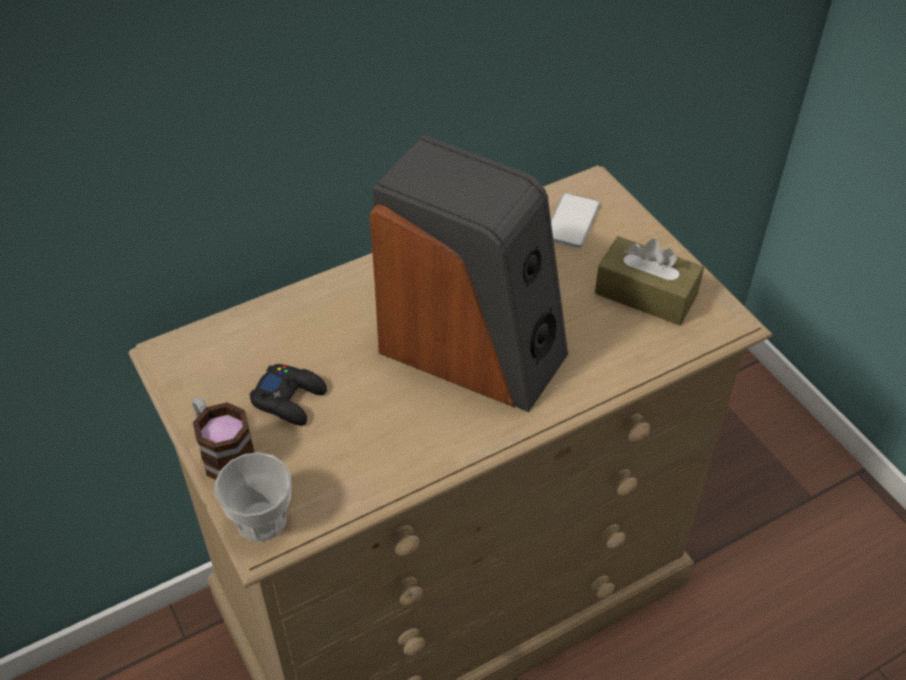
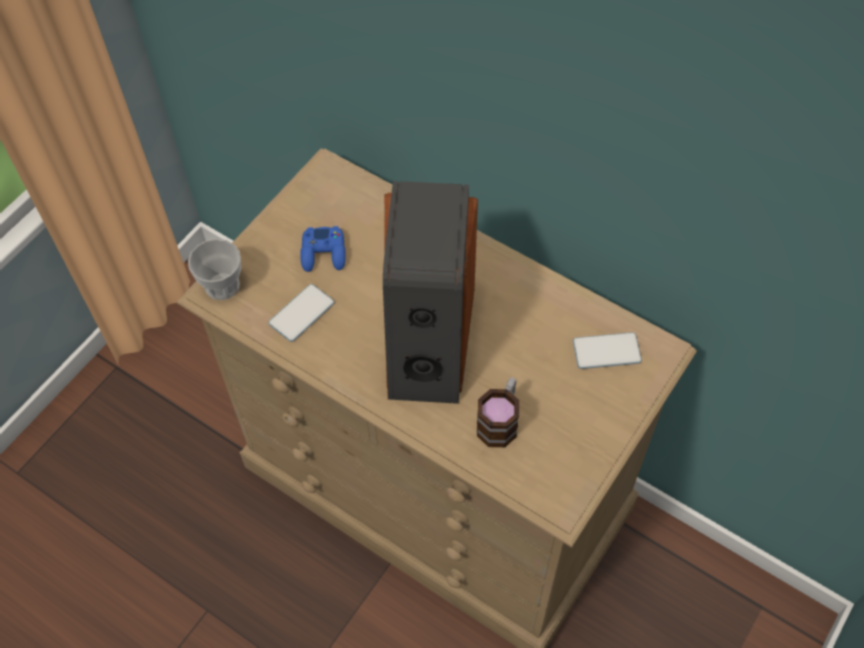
camera: 65 degrees right, 10 degrees up
(223, 453) = (262, 240): mug -> mug (500, 421)
(290, 399) = (324, 253): black game controller -> blue game controller
(361, 451) = (301, 313): none -> phone
(646, 294) = (555, 434): brown tissue box -> none

